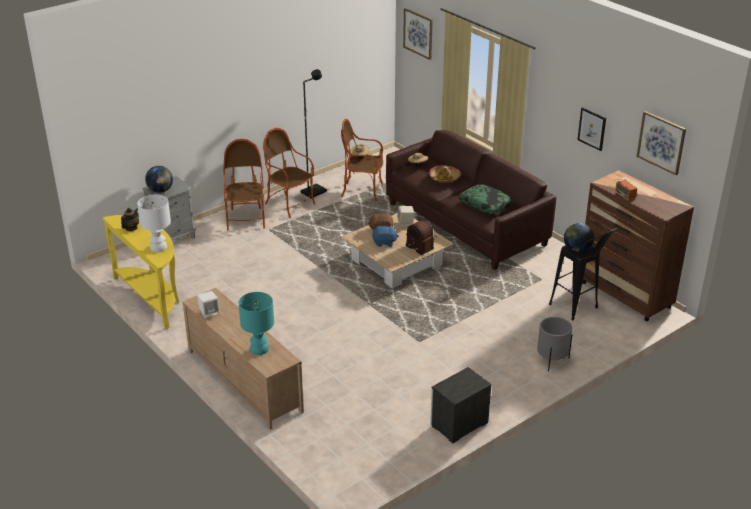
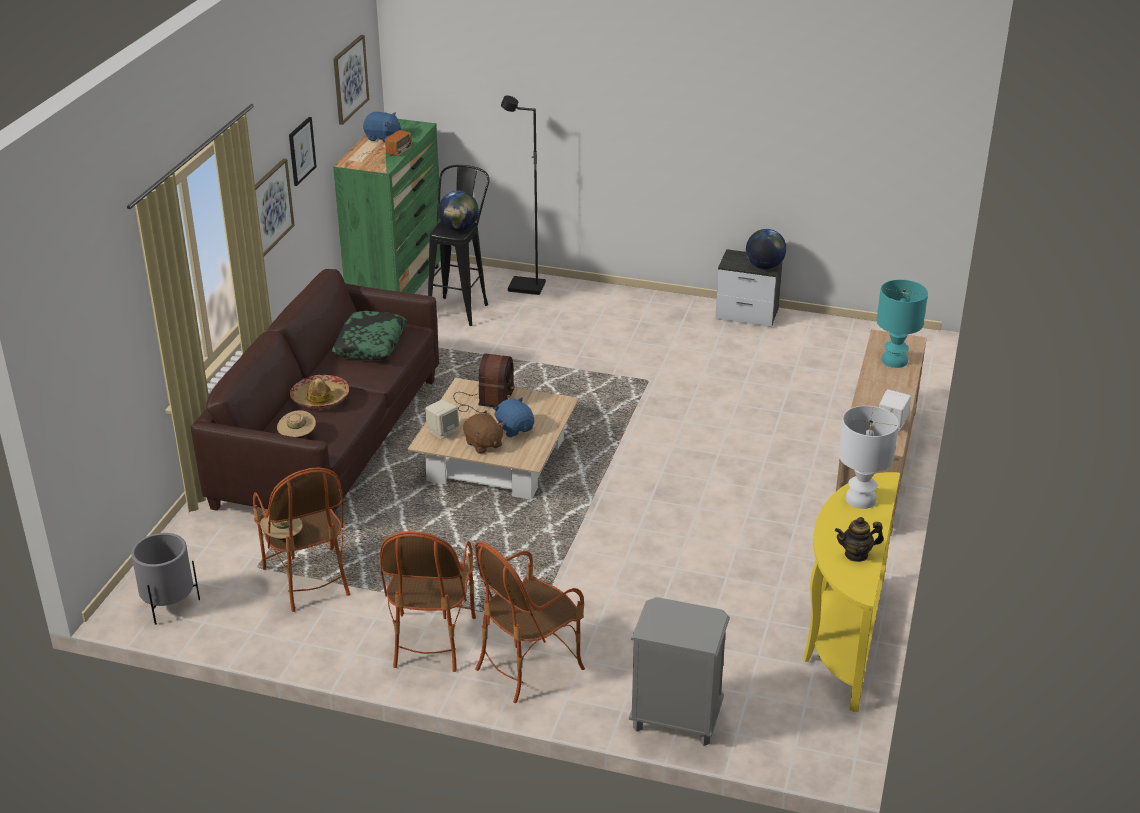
camera: 125 degrees left, 0 degrees up
(160, 190) = (700, 624): globe -> globe (764, 266)
(313, 192) = (359, 635): black floor lamp -> black floor lamp (526, 288)
(418, 33) = (76, 326): picture -> picture (271, 207)
(551, 360) = (577, 297): grey planter -> grey planter (169, 605)
(625, 295) = (397, 288): brown dresser -> green dresser
(653, 196) = (382, 137): none -> blue plush toy

